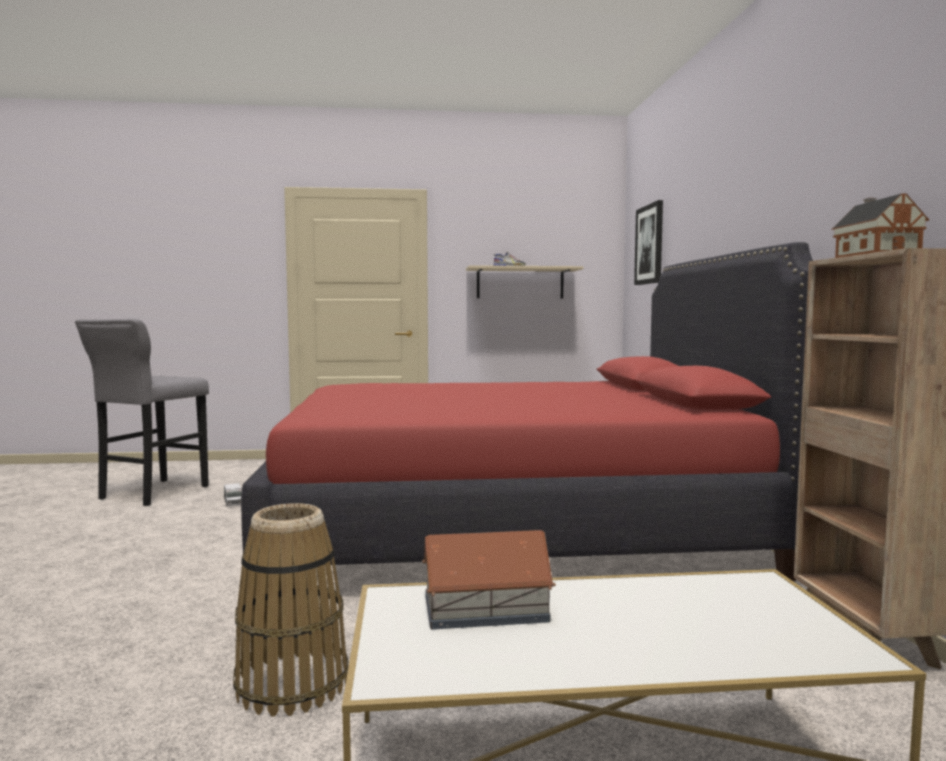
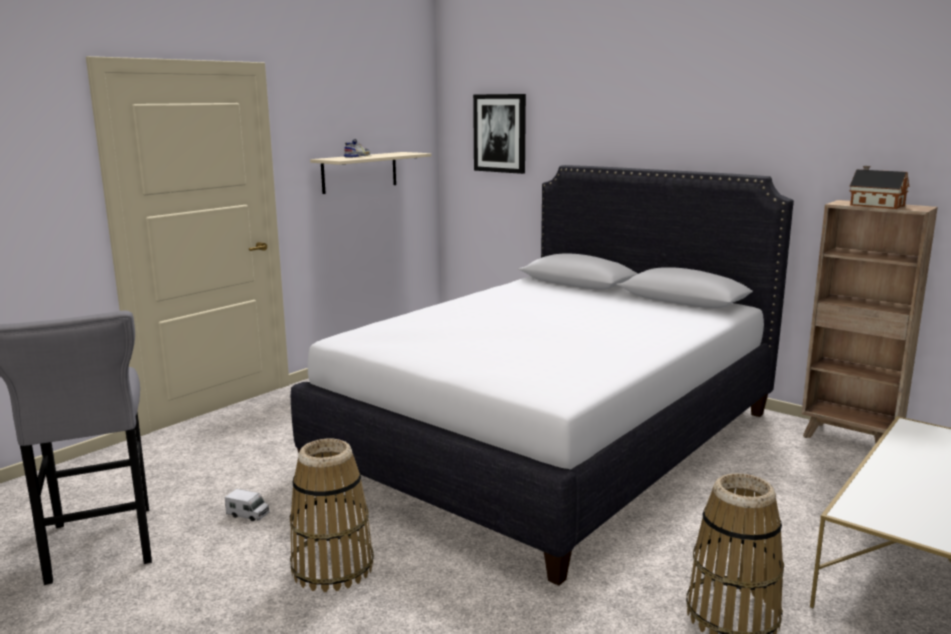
camera: 45 degrees left, 10 degrees up
(192, 539) = (332, 568): none -> basket
(483, 608) = (895, 497): toy house -> none
(509, 529) = (551, 439): red bed -> white bed

